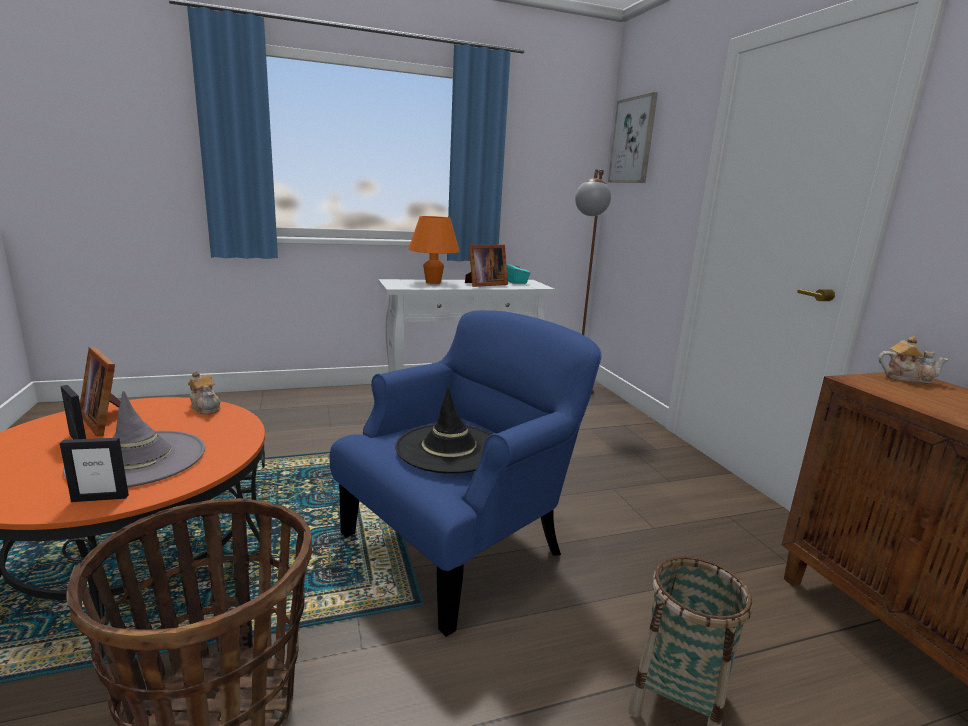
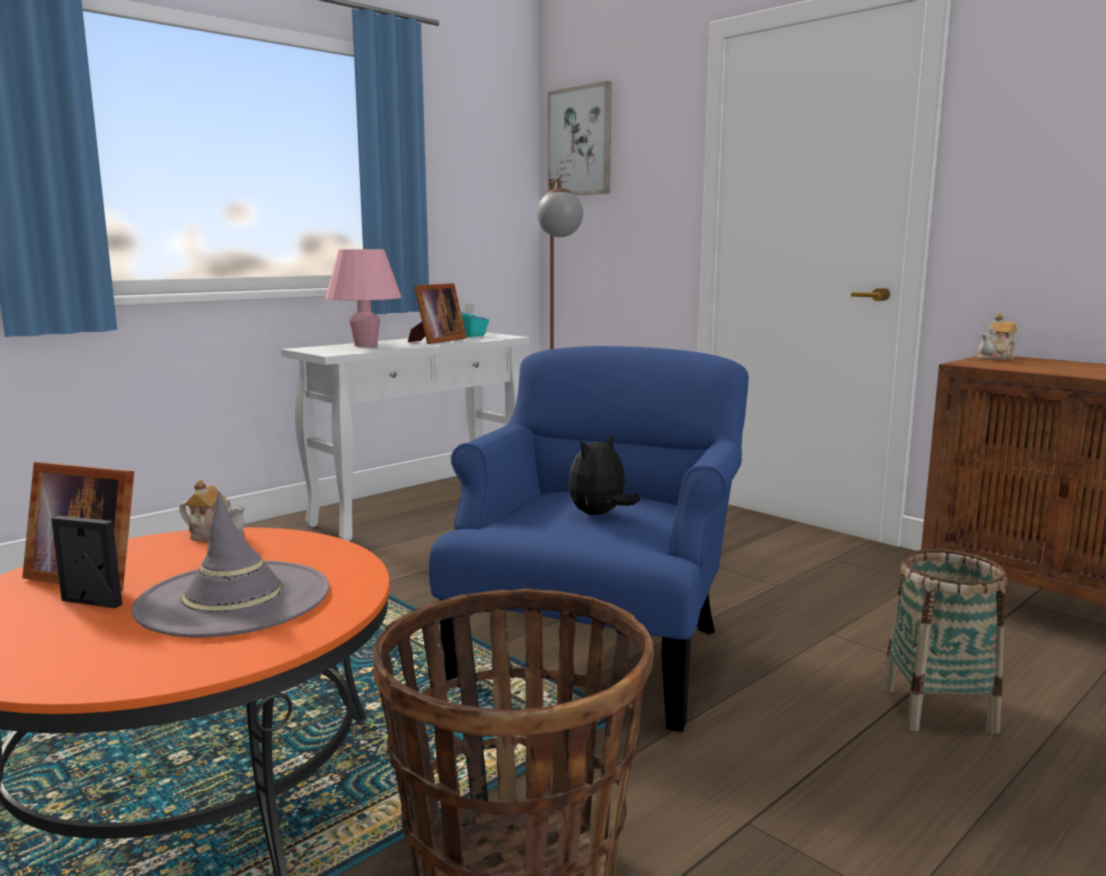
camera: 25 degrees left, 5 degrees down
(100, 498) = (266, 640): picture frame -> none
(433, 282) = (365, 345): orange table lamp -> pink table lamp
(449, 448) = (599, 515): black hat -> plush toy
(906, 378) = (996, 358): teapot -> teapot turned 150 degrees clockwise

